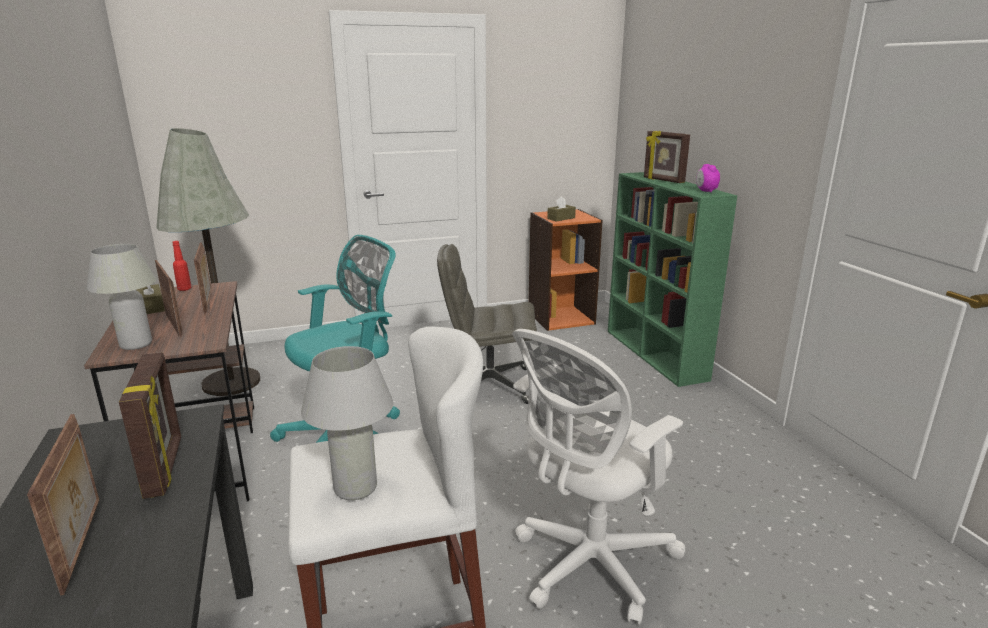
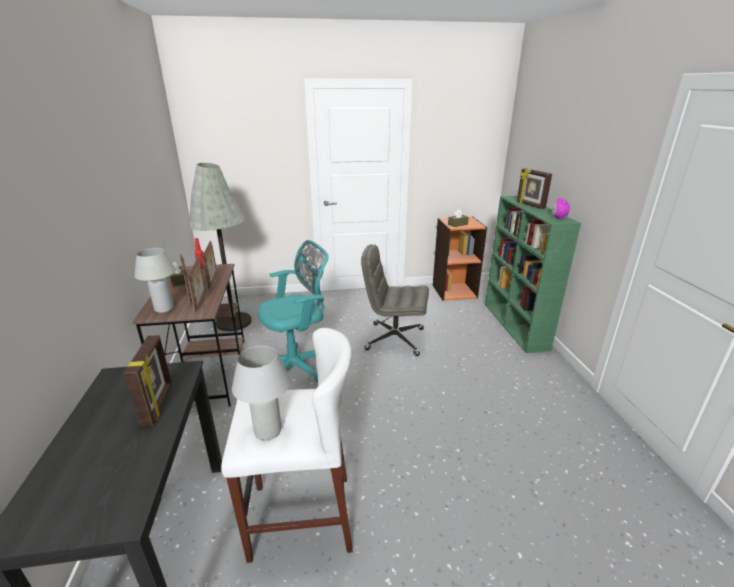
camera: 10 degrees right, 5 degrees up
(84, 543) = (102, 454): picture frame -> picture frame (200, 300)
(588, 566) = (432, 481): white office chair -> none

